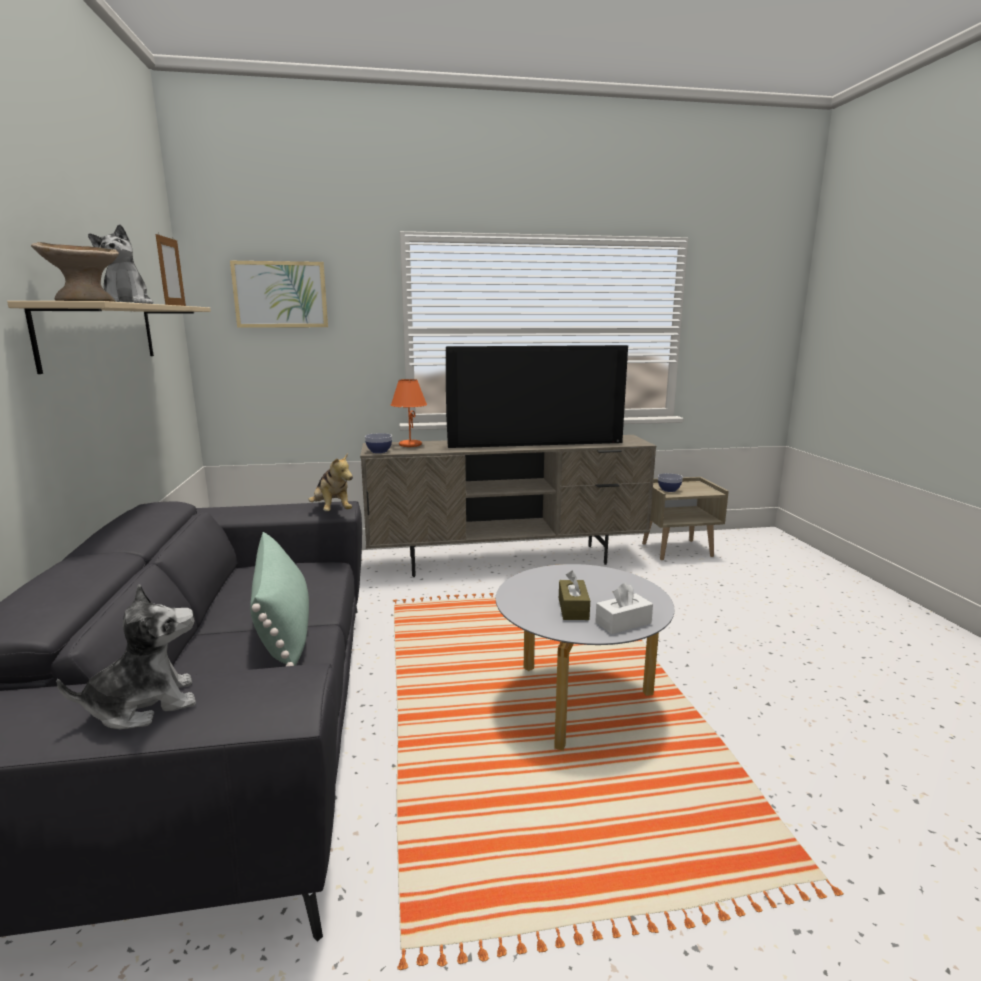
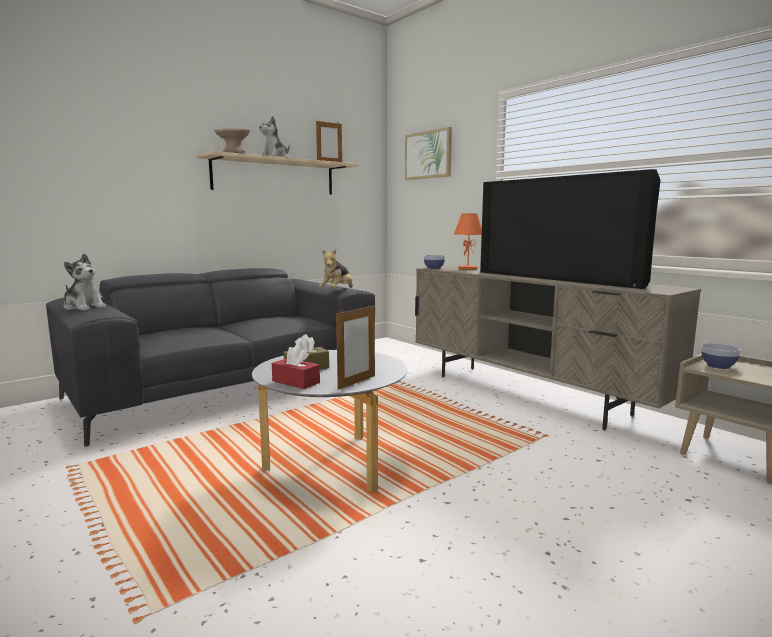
camera: 60 degrees right, 5 degrees down
(284, 627) = (229, 332): green pillow -> none
(623, 623) = (296, 382): white tissue box -> red tissue box
(644, 596) = (356, 382): none -> picture frame

